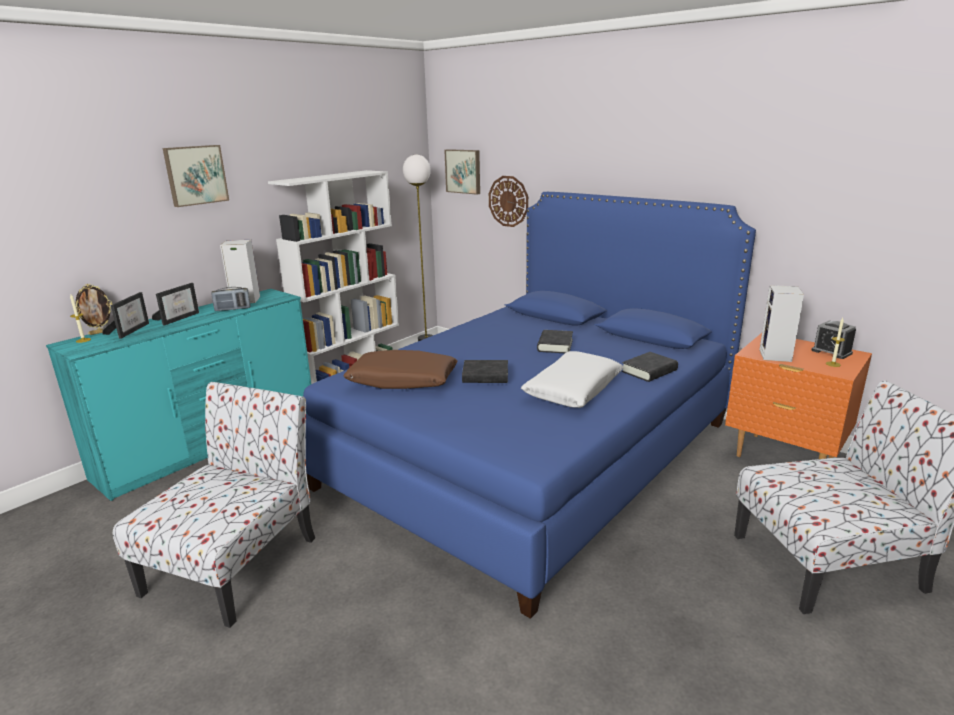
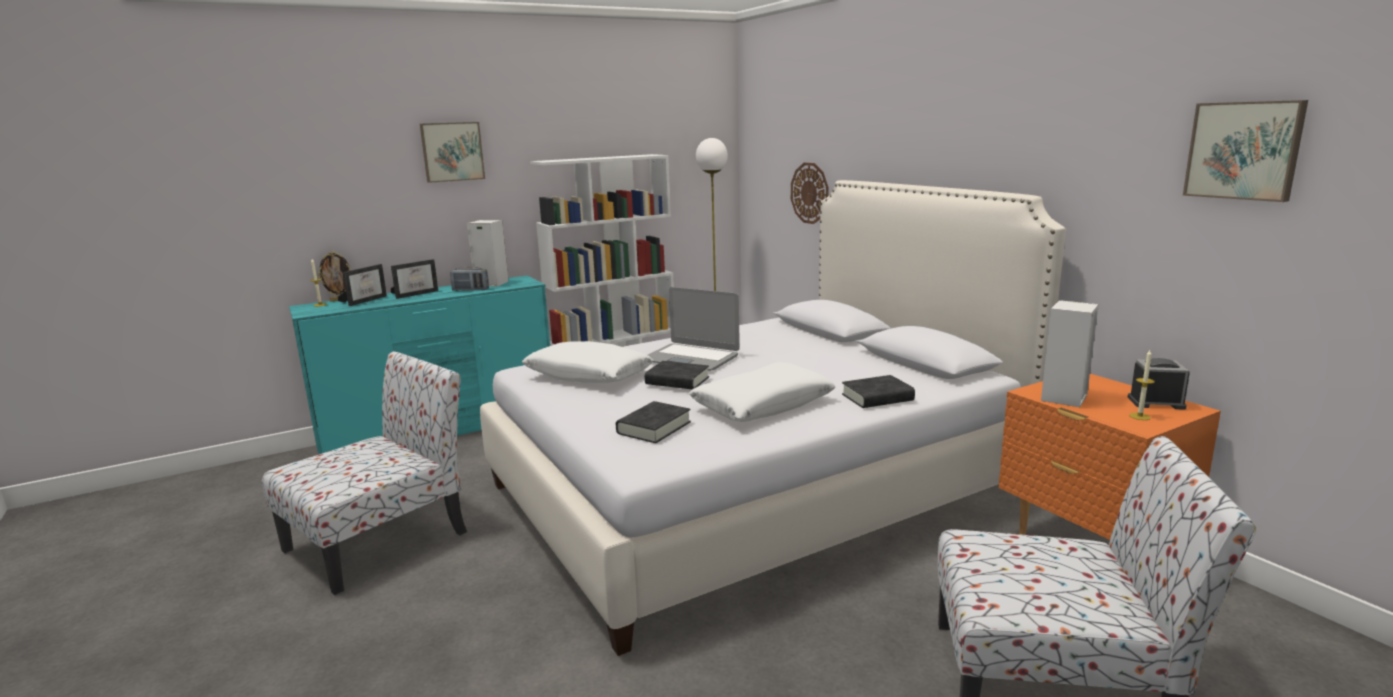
camera: 20 degrees right, 5 degrees down
(402, 380) = (588, 375): brown pillow -> white pillow
(463, 171) = (769, 158): picture -> picture (1244, 150)
(474, 354) = (691, 358): none -> laptop
(531, 453) = (754, 489): blue bed -> white bed
(555, 345) = (792, 360): black book -> black book (654, 427)
(831, 352) = (1156, 402): alarm clock -> alarm clock turned 120 degrees clockwise

